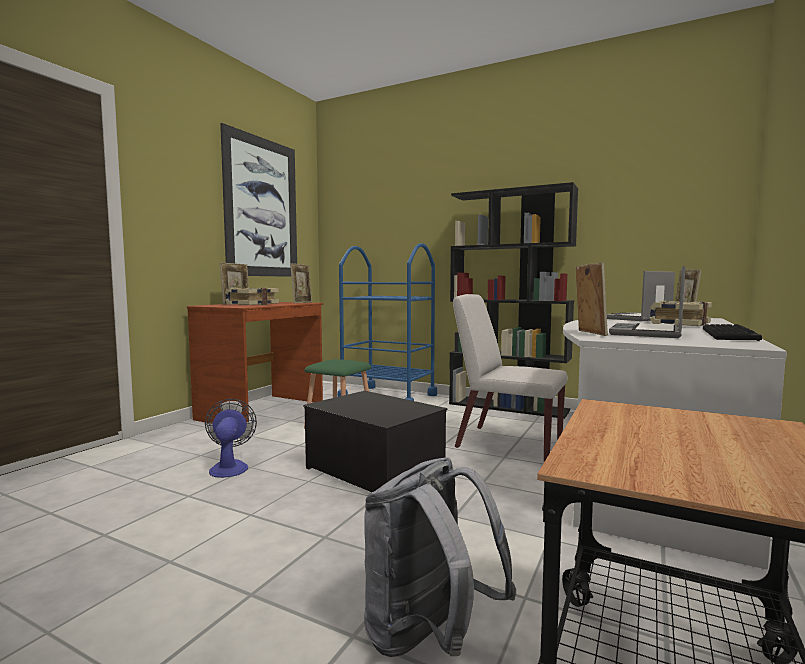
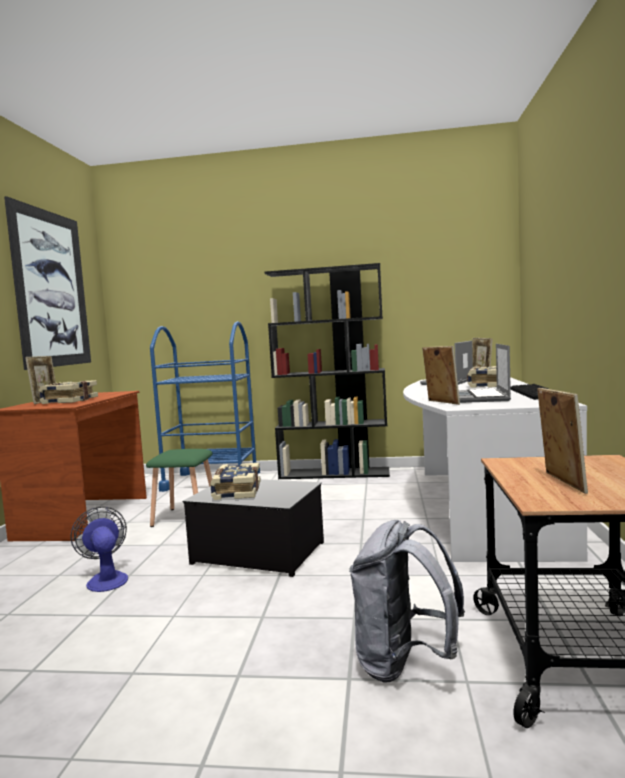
camera: 20 degrees left, 0 degrees up
(302, 303) = (118, 393): picture frame -> picture frame (561, 483)
(357, 404) = (235, 491): none -> book
(507, 443) = (357, 506): white chair -> none

